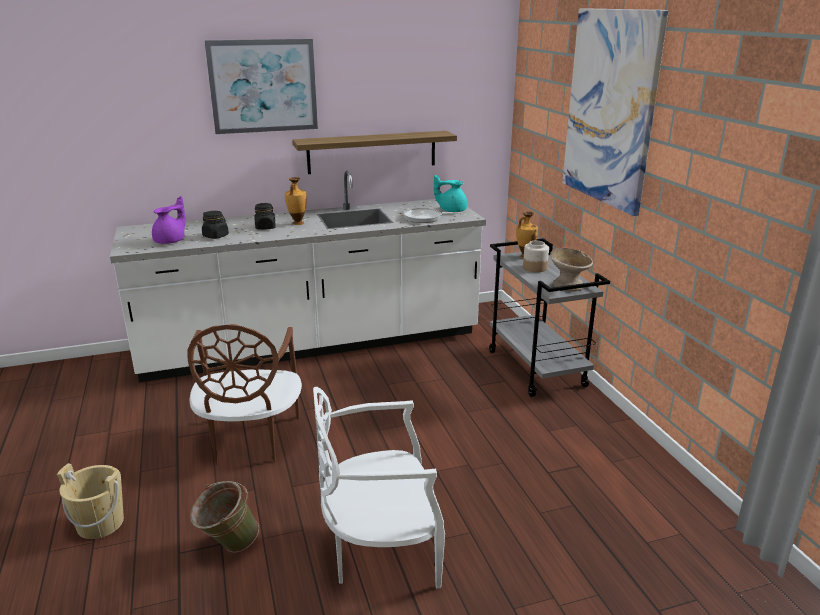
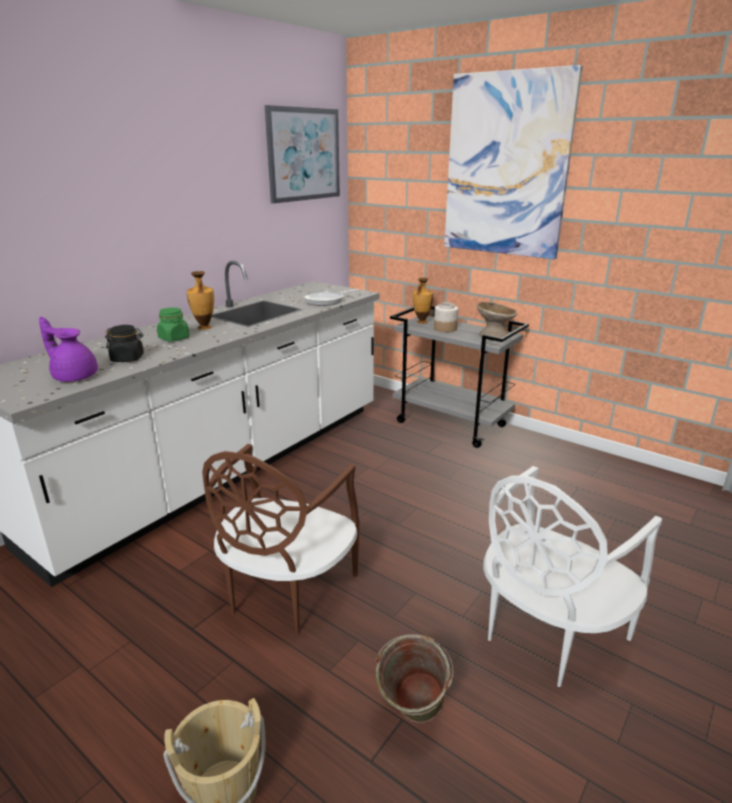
camera: 35 degrees left, 0 degrees up
(171, 241) = (74, 376): purple teapot -> purple teapot turned 60 degrees counterclockwise
(250, 440) = (286, 592): brown chair -> brown chair turned 60 degrees clockwise
(263, 86) = (125, 161): picture -> picture (304, 154)
(265, 227) = (174, 338): black jar -> green jar
(372, 152) = (242, 239): shelf -> none
(451, 210) = (335, 291): turquoise teapot -> none

